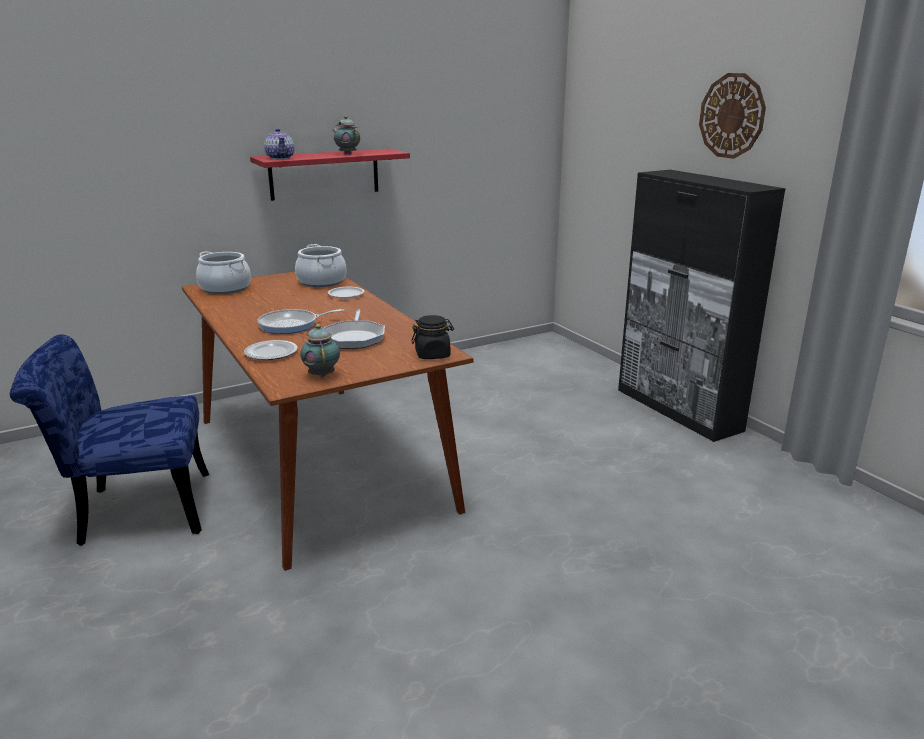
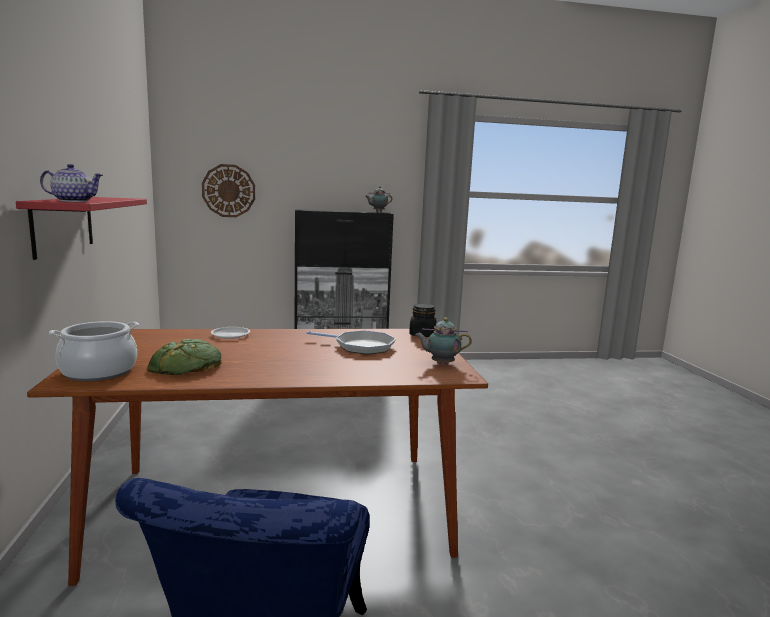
camera: 70 degrees left, 10 degrees down
(251, 302) = (186, 366): none -> bread
(271, 353) = (371, 372): plate -> none
(292, 325) = (297, 359): frying pan -> none
(321, 282) = (165, 337): cooking pot -> none
(347, 154) = (108, 199): teapot -> teapot (377, 212)
(732, 116) = (337, 172): wall clock -> wall clock (229, 191)

